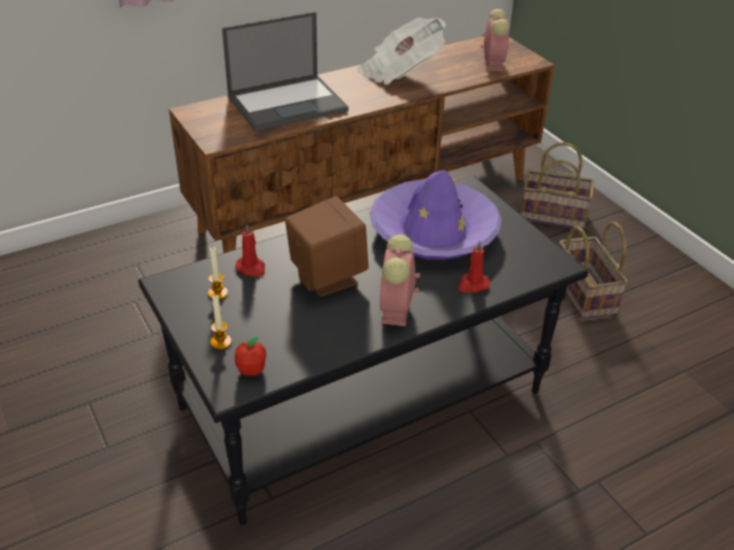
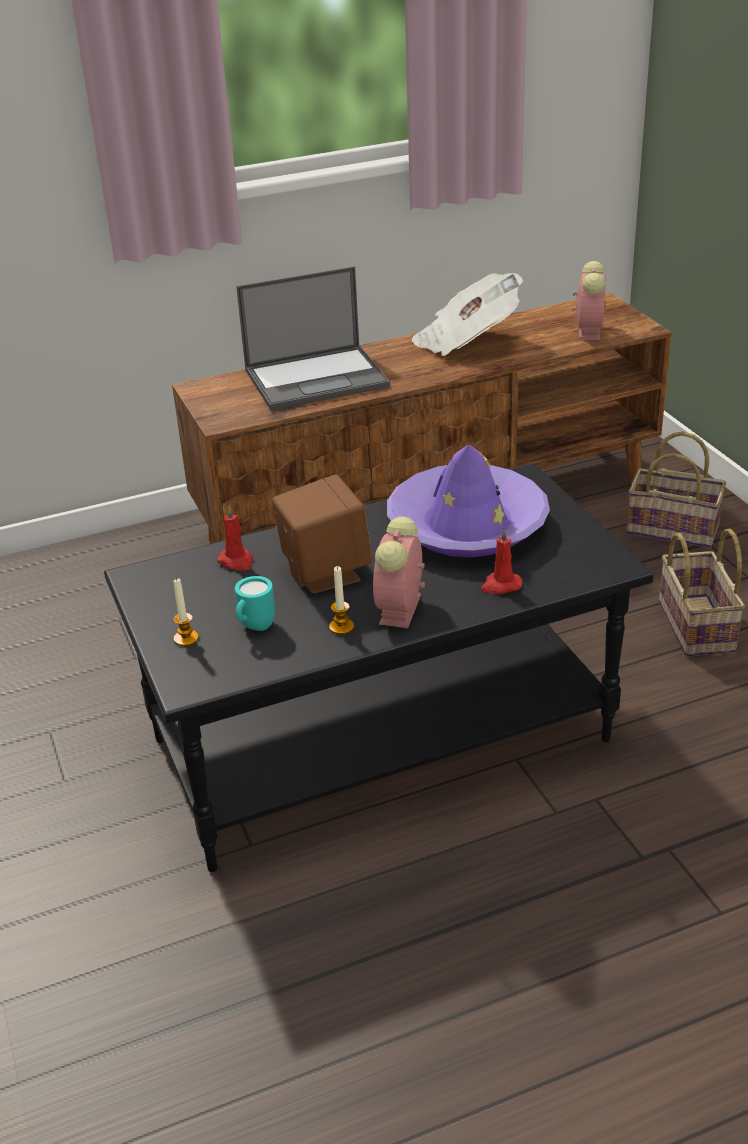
camera: 10 degrees right, 5 degrees down
(218, 293) = (192, 587): candle -> candle (341, 627)
(251, 370) = (215, 668): apple -> none
(277, 330) = (254, 628): none -> turquoise mug

